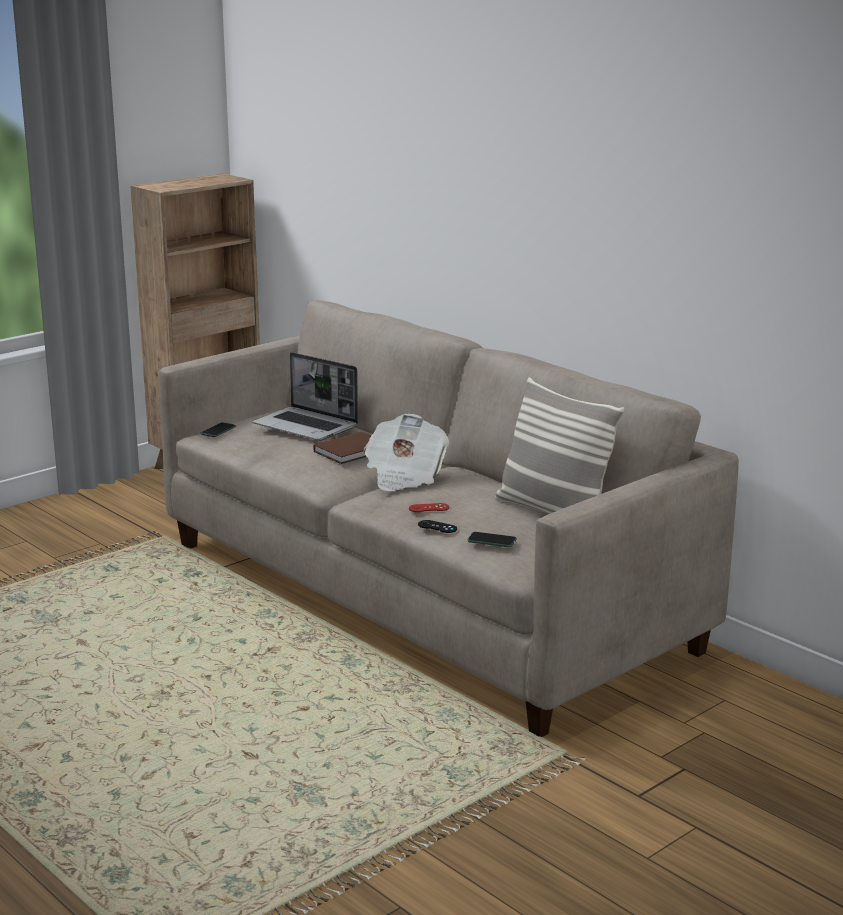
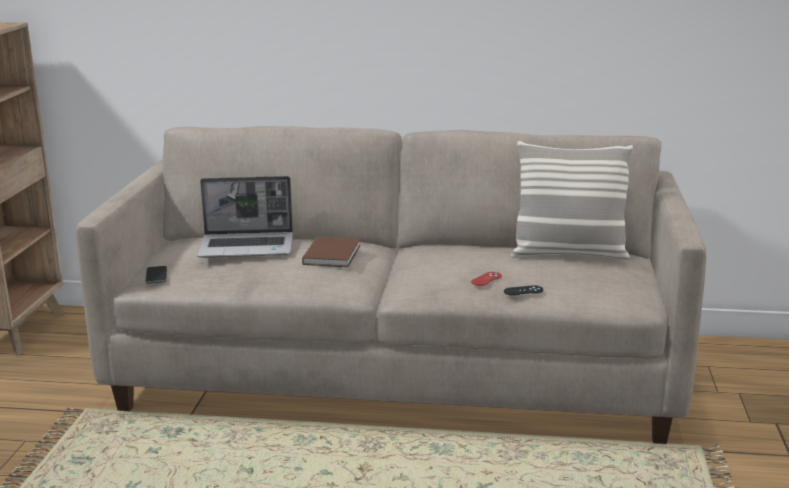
camera: 40 degrees left, 0 degrees up
(404, 476) = (412, 261): newspaper -> none
(492, 541) = (584, 287): phone -> none

